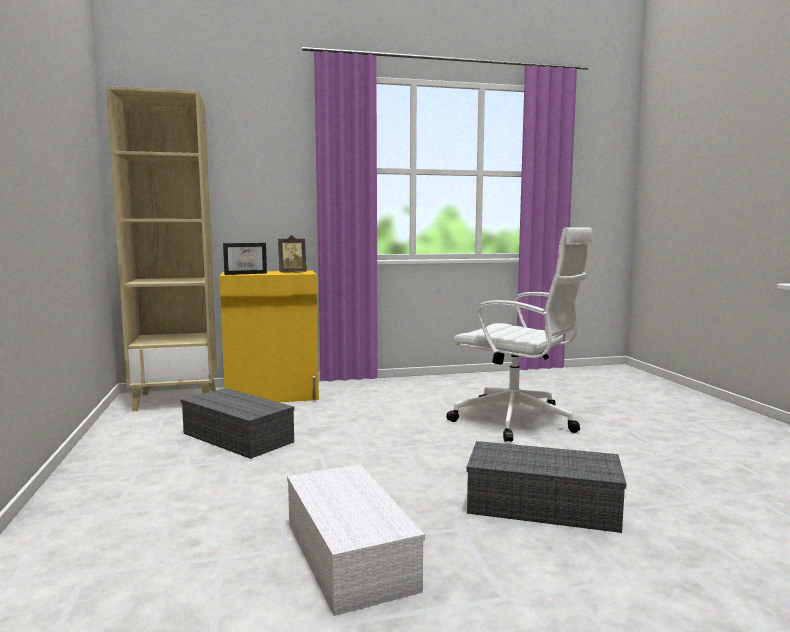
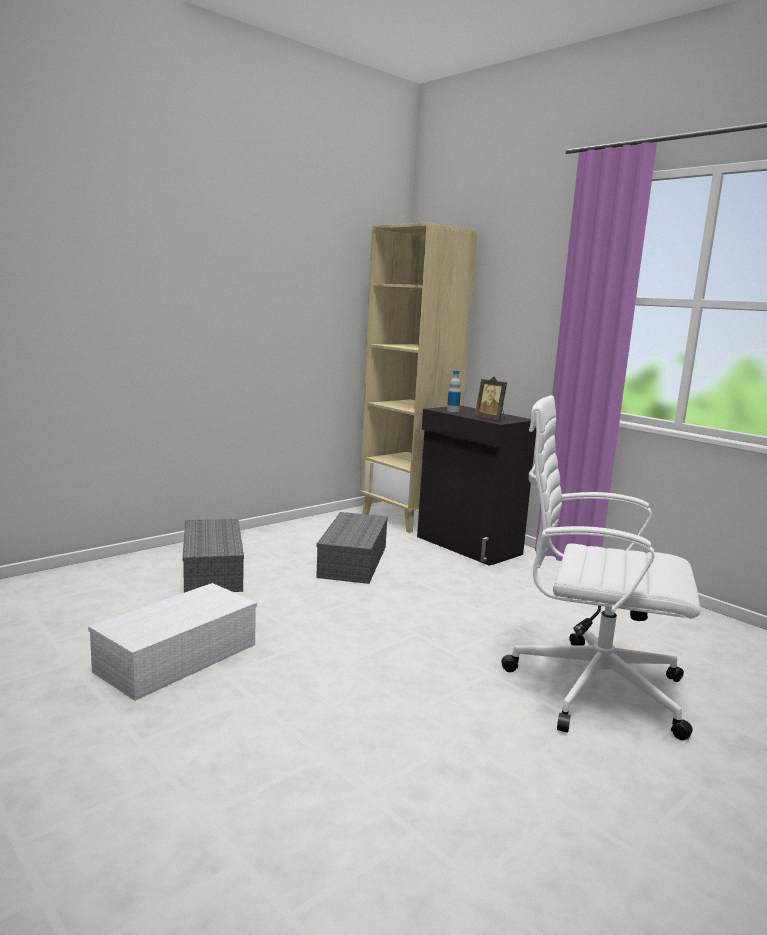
camera: 60 degrees right, 5 degrees up
(245, 273) = (453, 411): picture frame -> bottle
(273, 396) = (468, 546): yellow cabinet -> black cabinet
(517, 421) = (590, 687): white office chair -> white office chair turned 105 degrees clockwise
(544, 505) = (341, 740): grey storage box -> grey storage box (214, 571)

